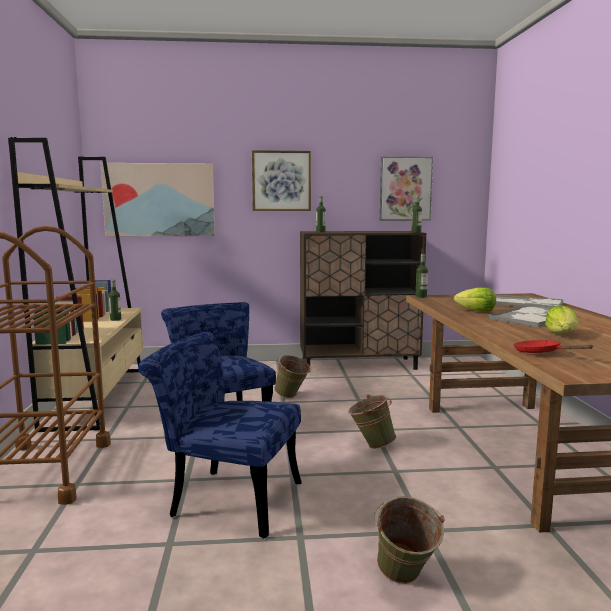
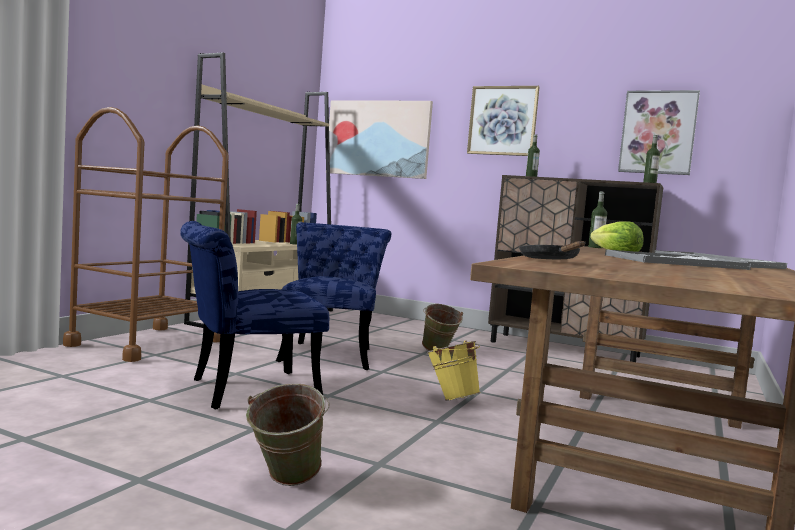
camera: 30 degrees right, 5 degrees down
(226, 498) = (243, 391): blue chair -> blue chair turned 75 degrees counterclockwise
(371, 445) = (451, 399): green bucket -> yellow bucket
(541, 353) = (551, 261): red frying pan -> black frying pan
(562, 334) = (653, 266): lettuce -> none

